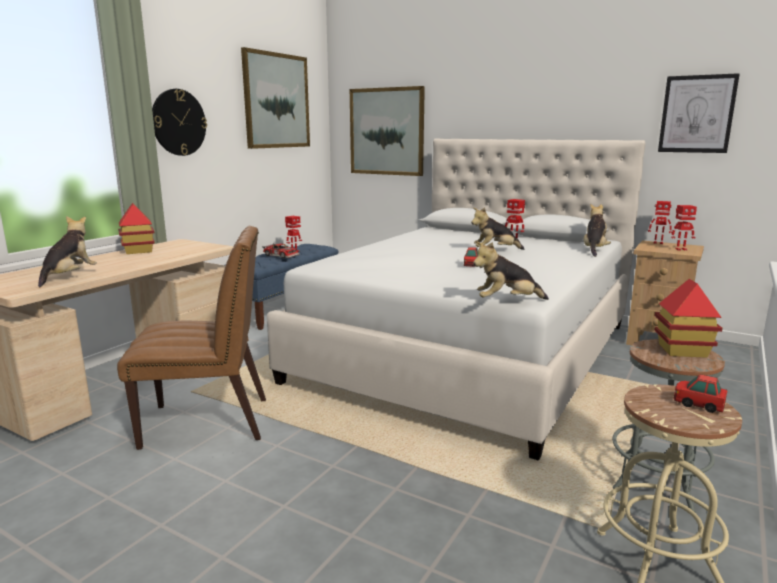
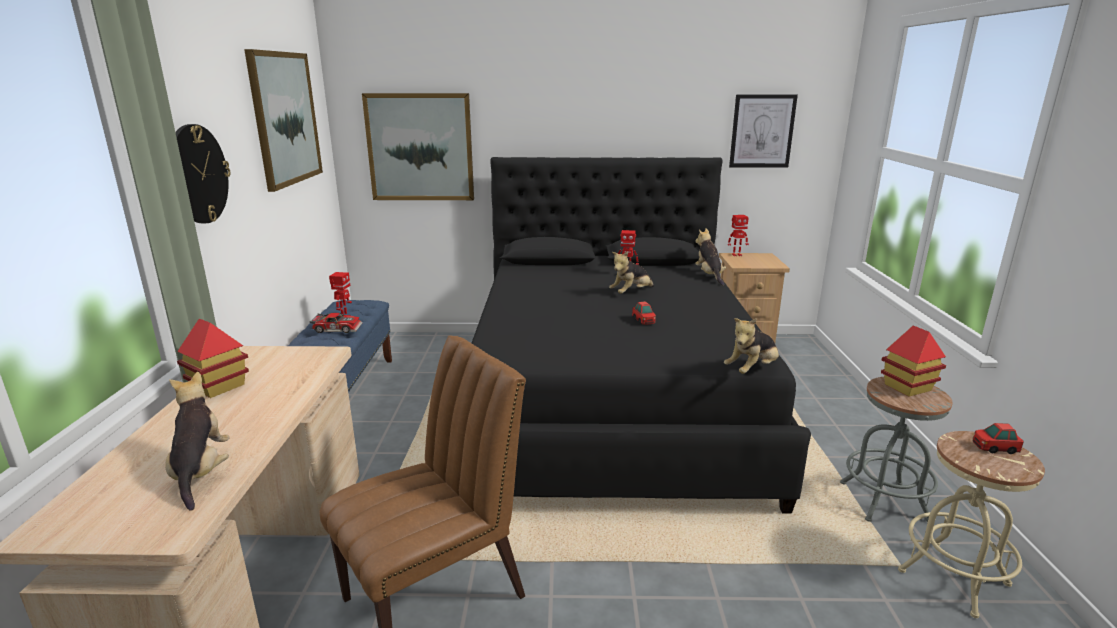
camera: 30 degrees left, 5 degrees up
(469, 352) = (609, 402): white bed -> black bed
(680, 249) = (764, 261): toy robot -> none

